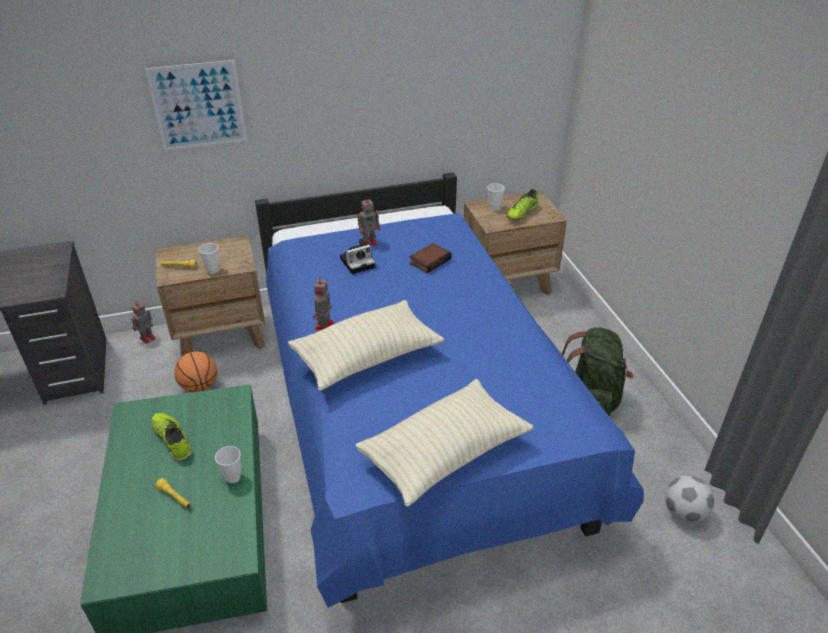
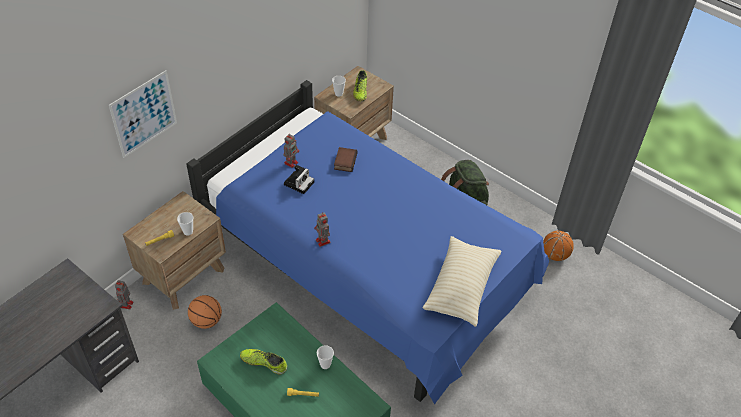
camera: 35 degrees left, 10 degrees up
(367, 357) = (369, 250): beige pillow -> none
(684, 512) = (555, 255): football -> basketball

